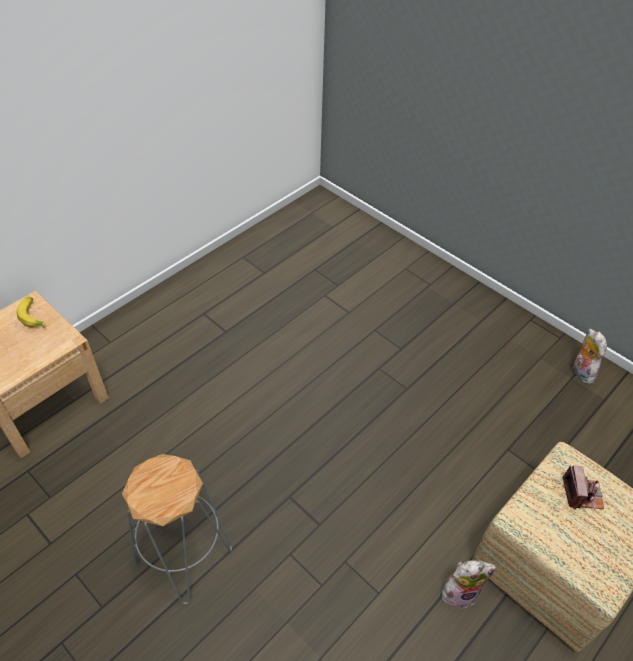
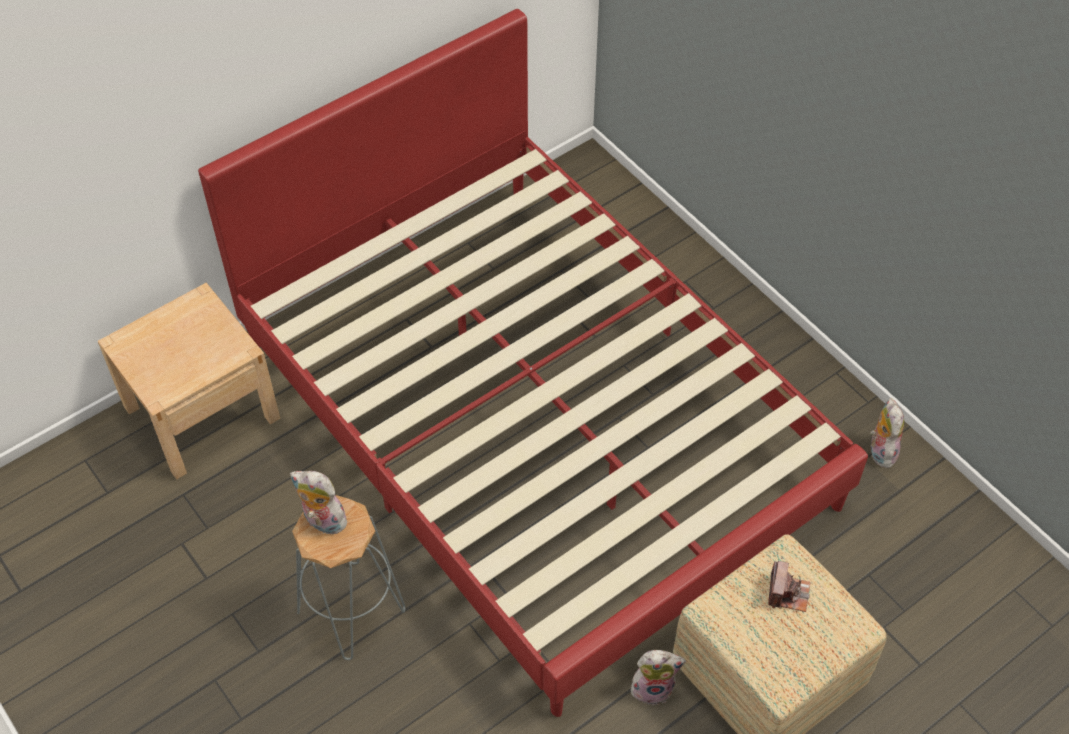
camera: 10 degrees right, 5 degrees up
(34, 316) = (205, 317): banana -> none
(150, 481) = (322, 521): none -> plush toy
(315, 377) = (535, 419): none -> red bed

